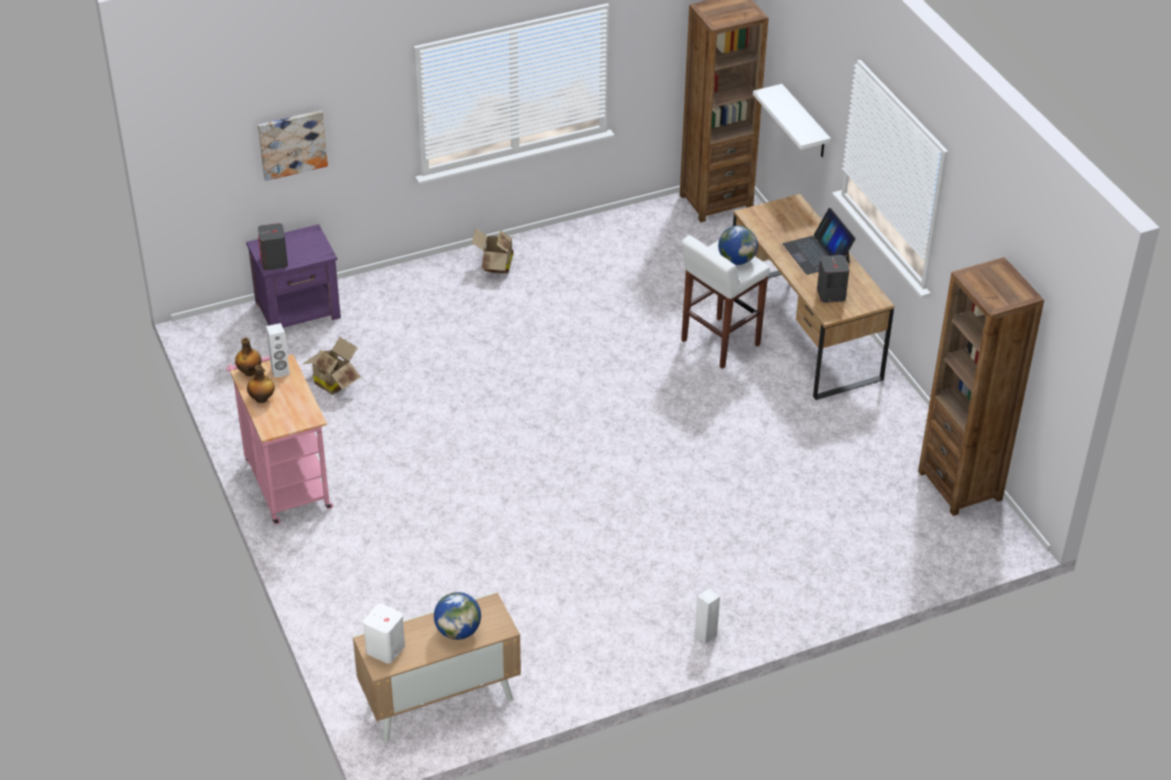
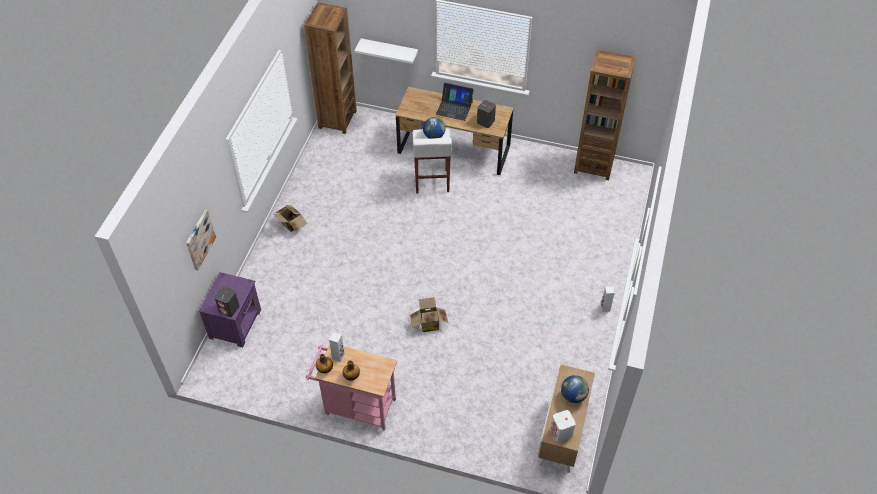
camera: 50 degrees left, 10 degrees up
(334, 381) = (305, 342): cardboard box -> cardboard box (428, 323)

